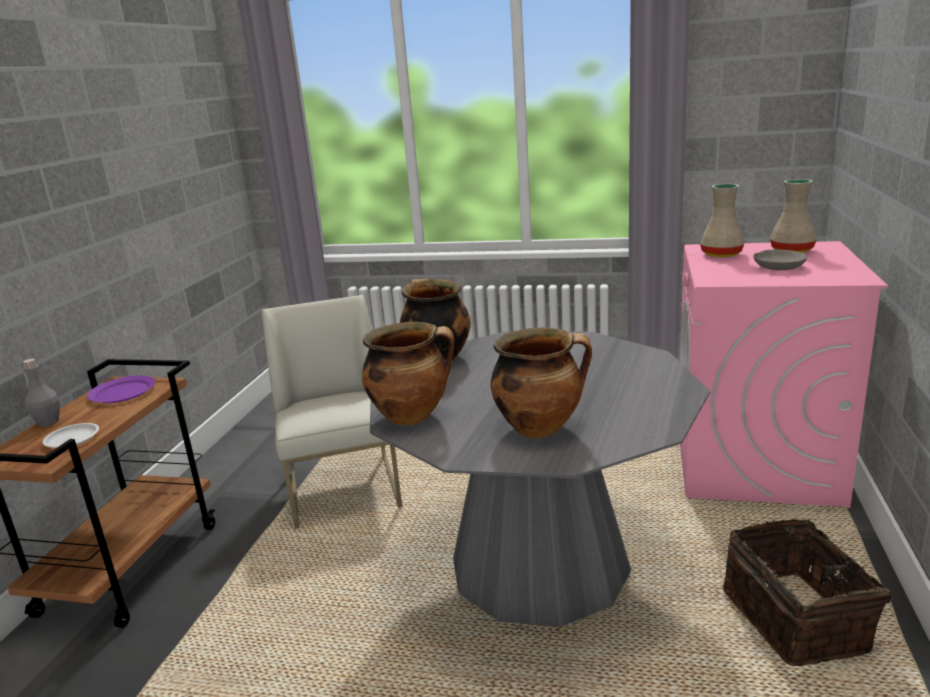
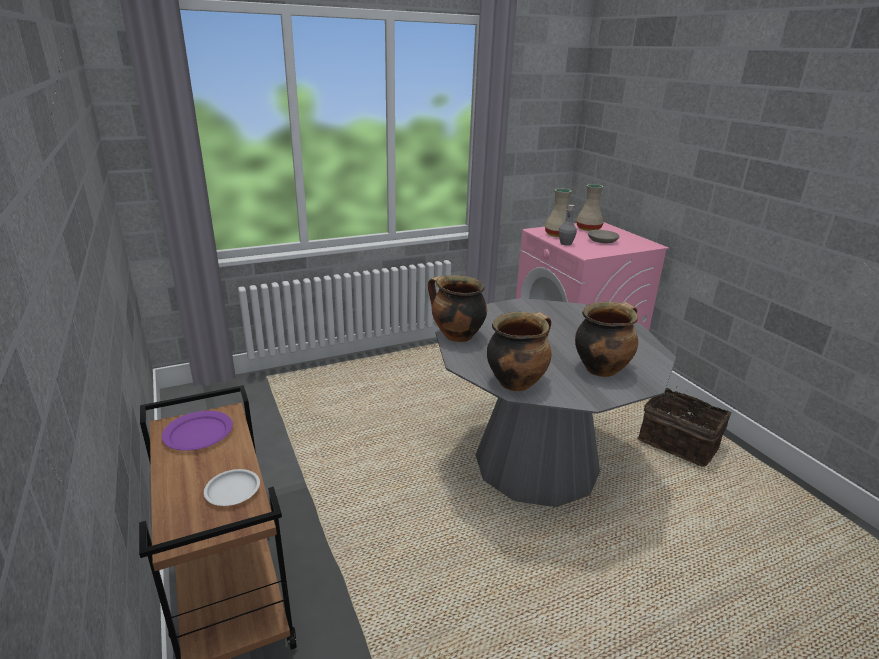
camera: 40 degrees left, 5 degrees up
(48, 422) = (167, 485): grey bottle -> grey bottle (565, 243)
(345, 489) = (344, 461): white chair -> none

